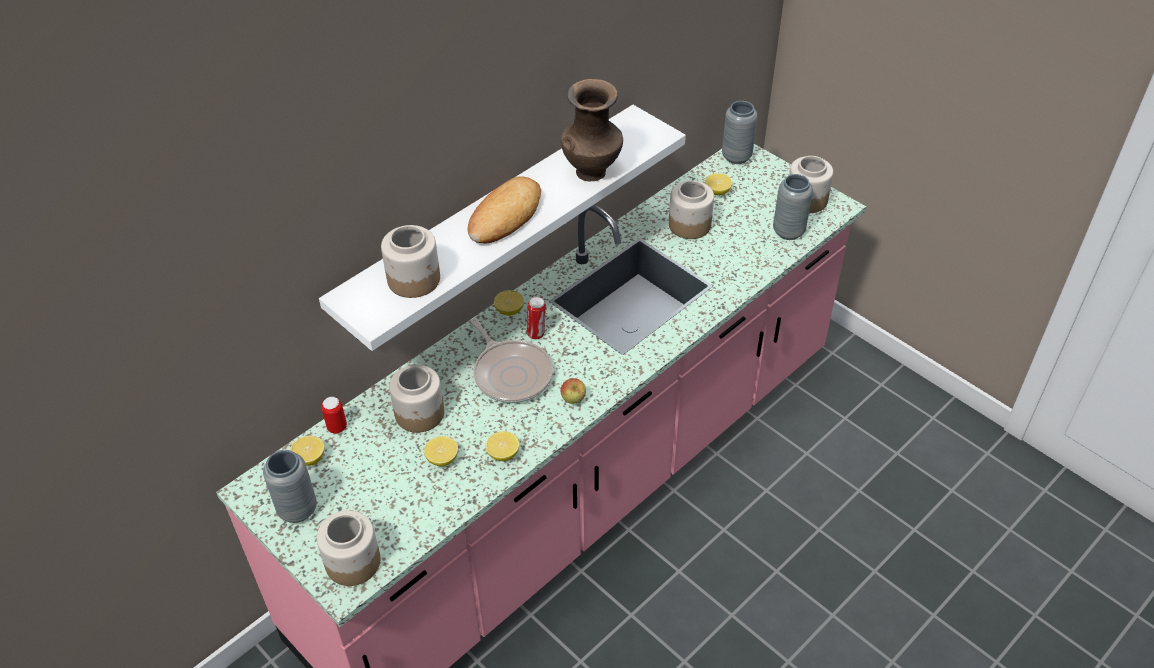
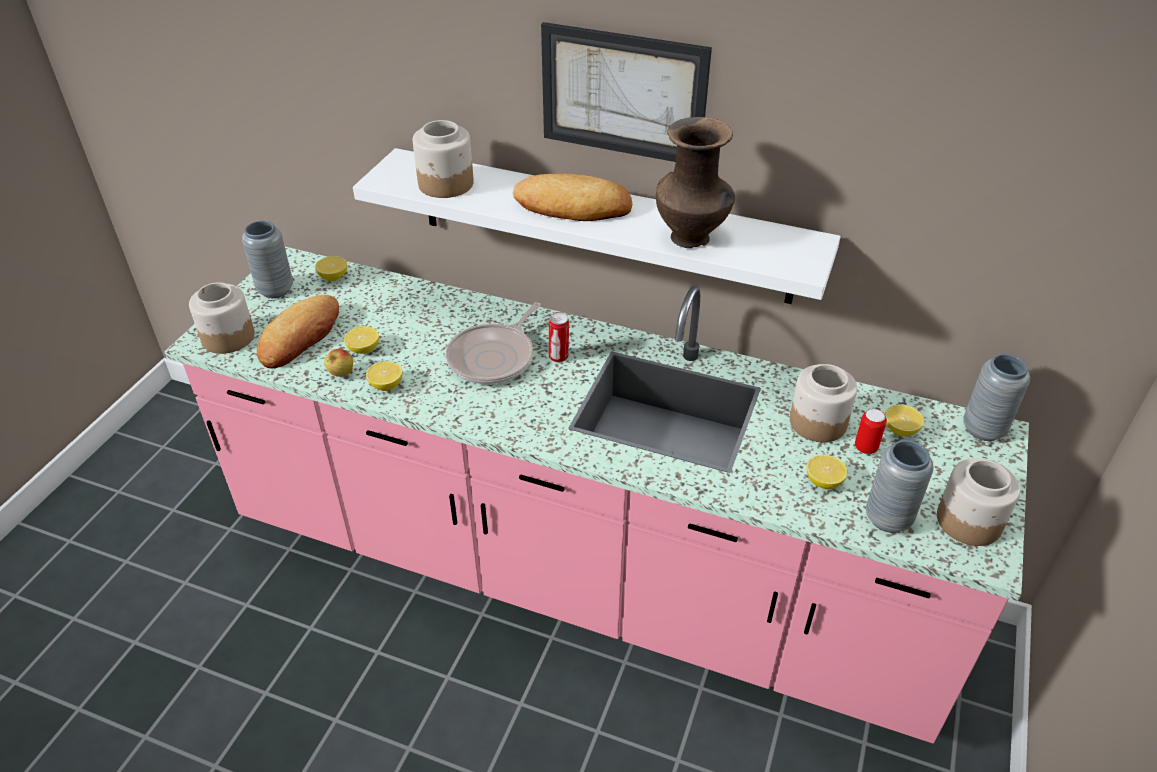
camera: 65 degrees right, 5 degrees down
(337, 427) = (374, 279): can -> can (865, 448)
(392, 503) = (301, 337): none -> bread
(420, 414) = (412, 318): jar -> none
(495, 111) = (623, 94): none -> picture
(509, 310) = (579, 329): lemon -> lemon (823, 482)
(573, 400) = (481, 411): apple -> apple (341, 374)

